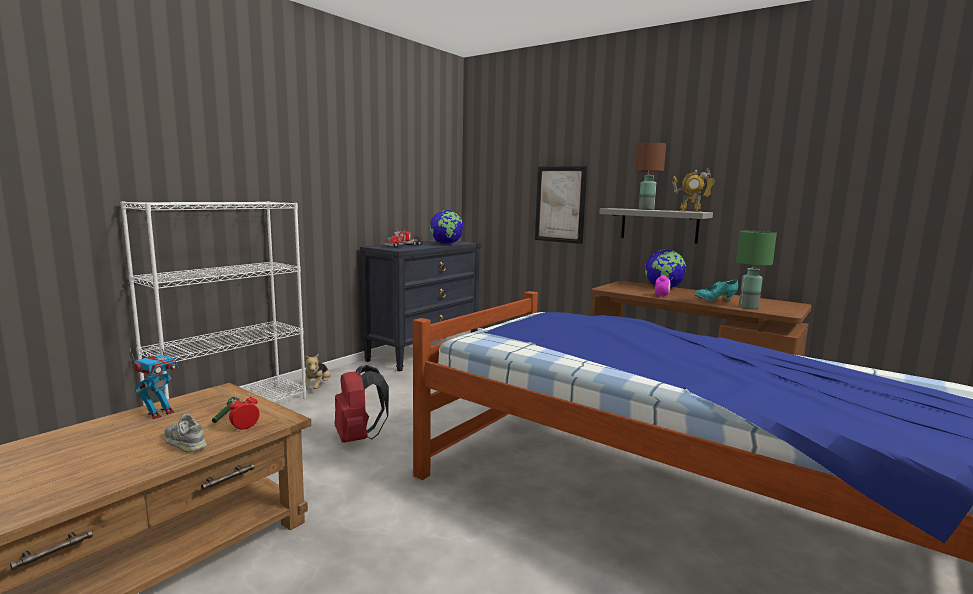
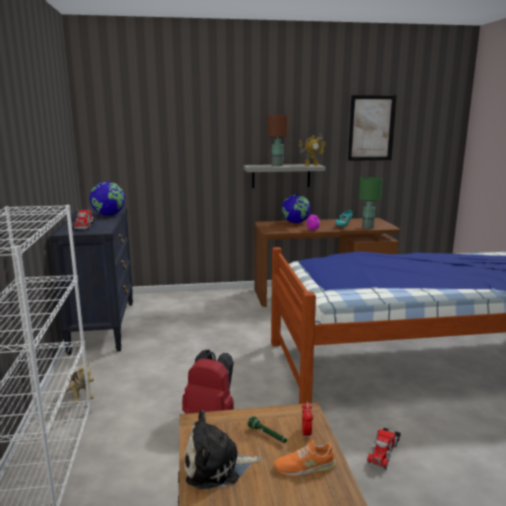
camera: 45 degrees left, 5 degrees up
(160, 413) = (216, 466): toy robot -> plush toy
(185, 442) = (305, 467): grey shoe -> orange shoe
(420, 542) = (384, 451): none -> toy truck
(560, 204) = (194, 164): picture -> picture (371, 128)

